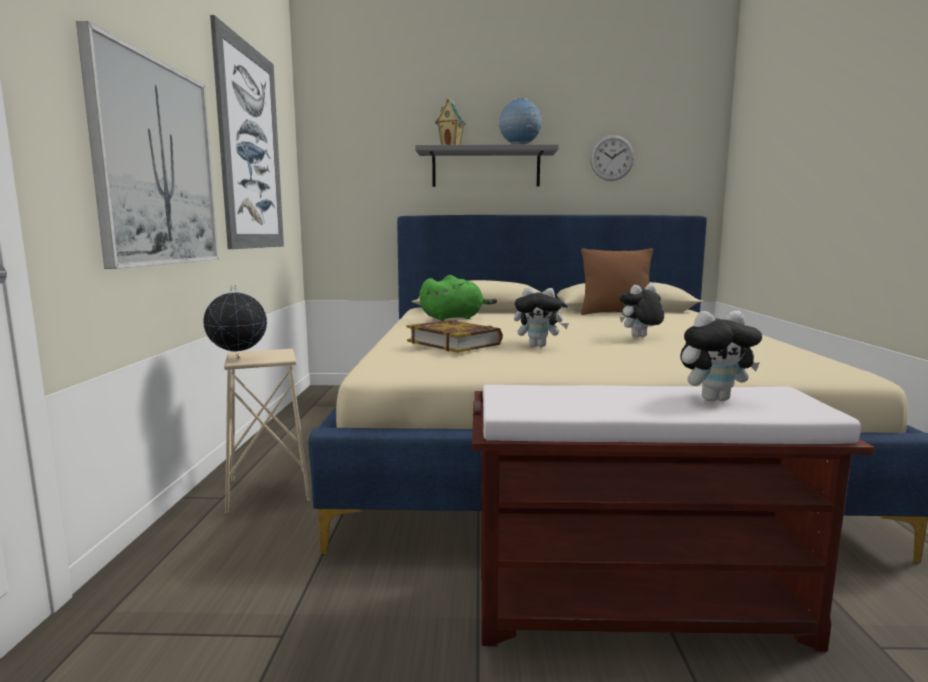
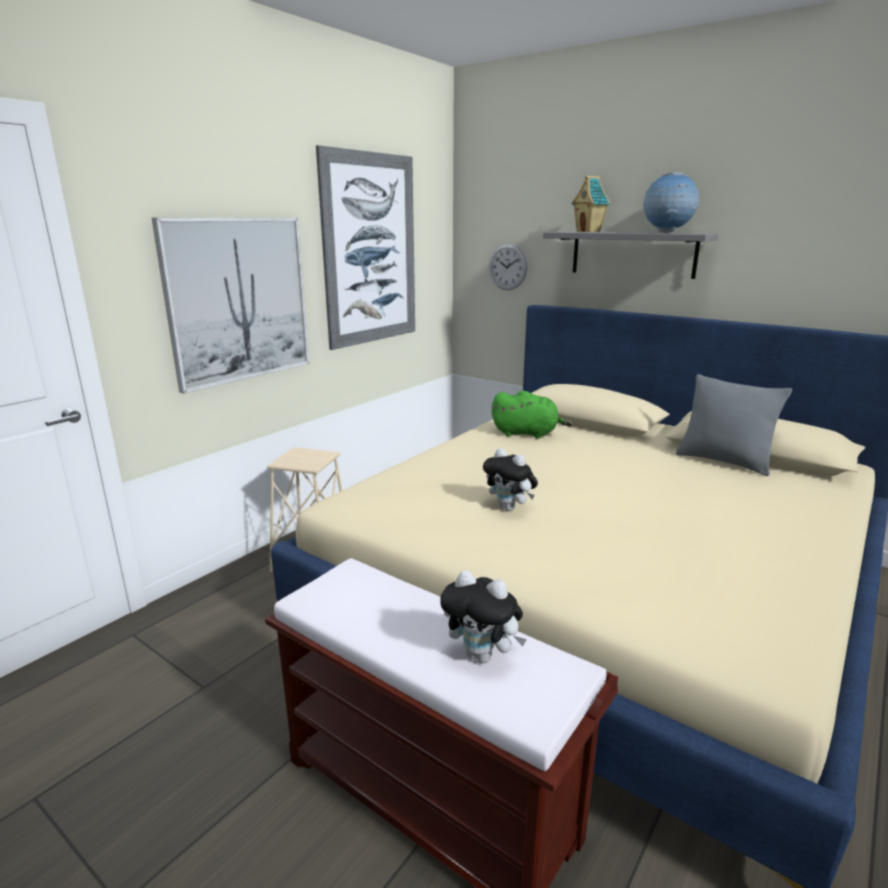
camera: 35 degrees right, 10 degrees up
(238, 359) = (286, 459): globe -> none
(454, 343) = (434, 485): book -> none
(612, 158) = (801, 245): wall clock -> wall clock (507, 267)
(615, 314) = (724, 461): brown pillow -> grey pillow
(640, 337) = (653, 519): plush toy -> none

